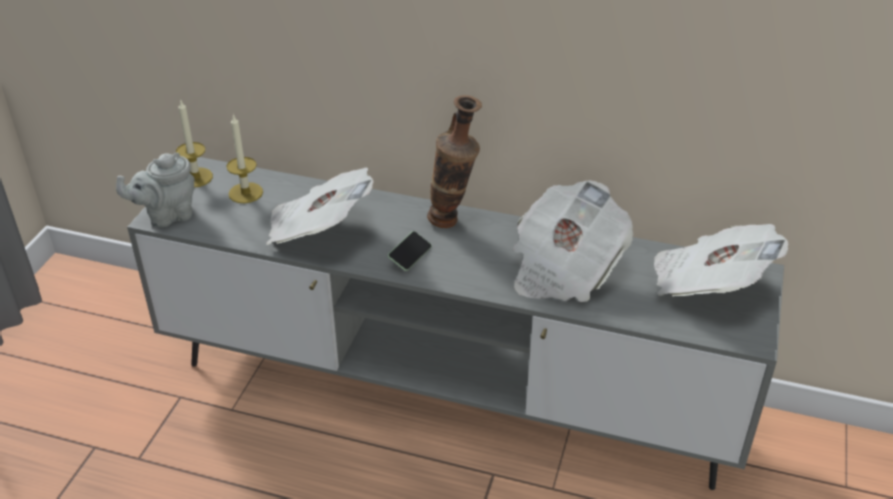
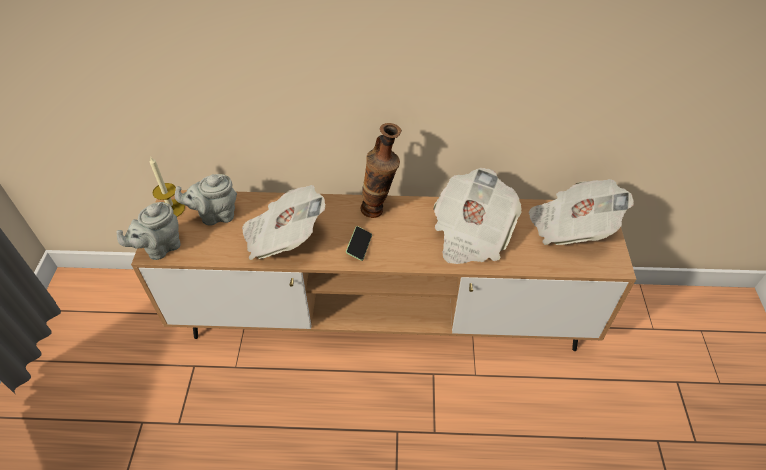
camera: 15 degrees left, 10 degrees up
(245, 193) = (215, 215): candle -> grey teapot
(447, 391) = (383, 318): grey tv stand -> brown tv stand

